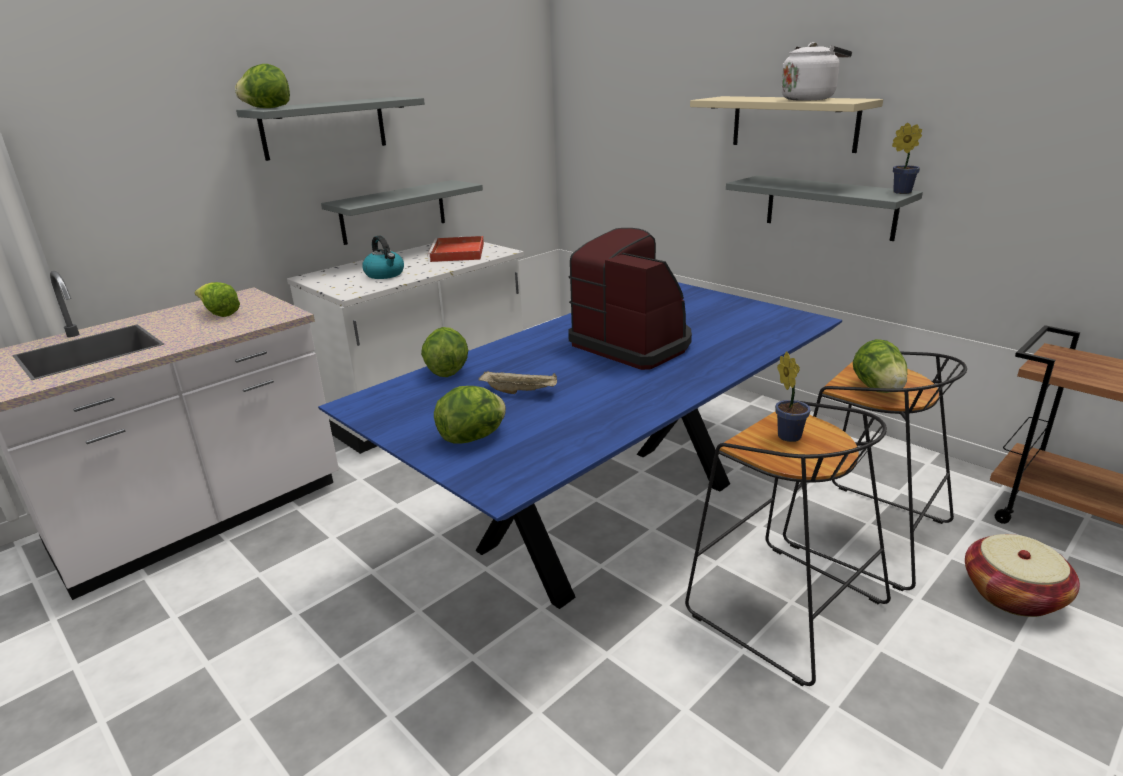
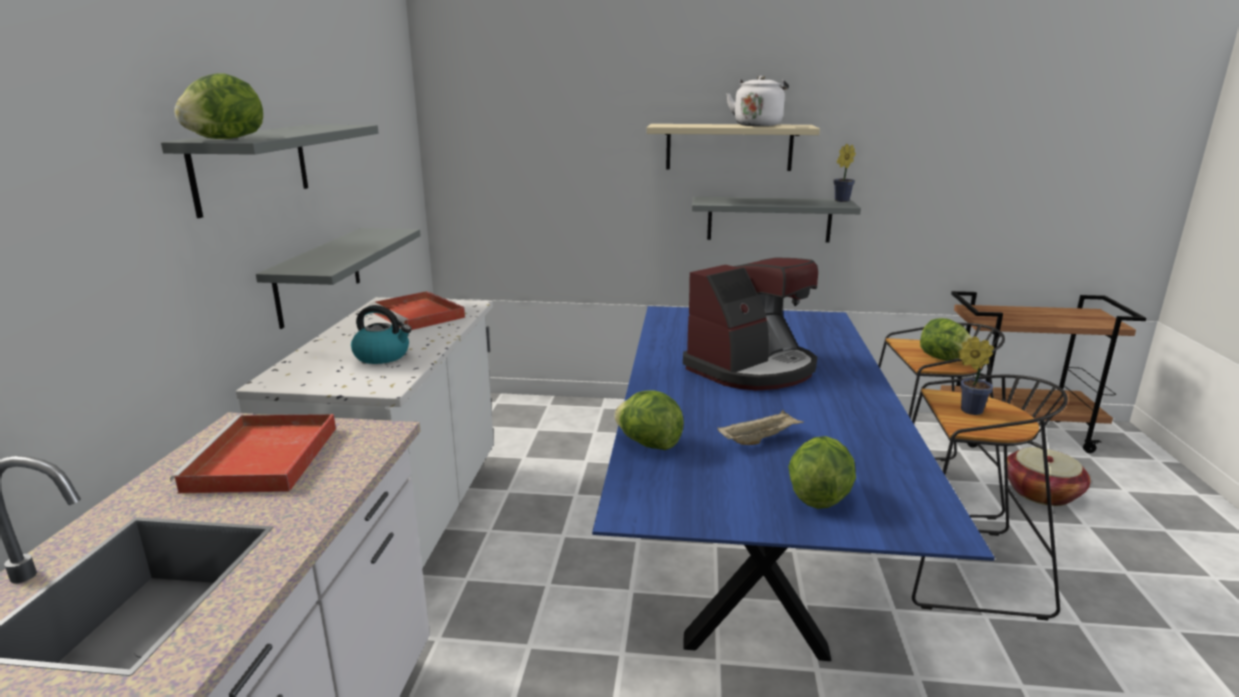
camera: 40 degrees left, 5 degrees down
(219, 313) = (262, 460): lettuce -> red tray
(633, 344) = (752, 368): coffee machine -> coffee machine turned 135 degrees clockwise

